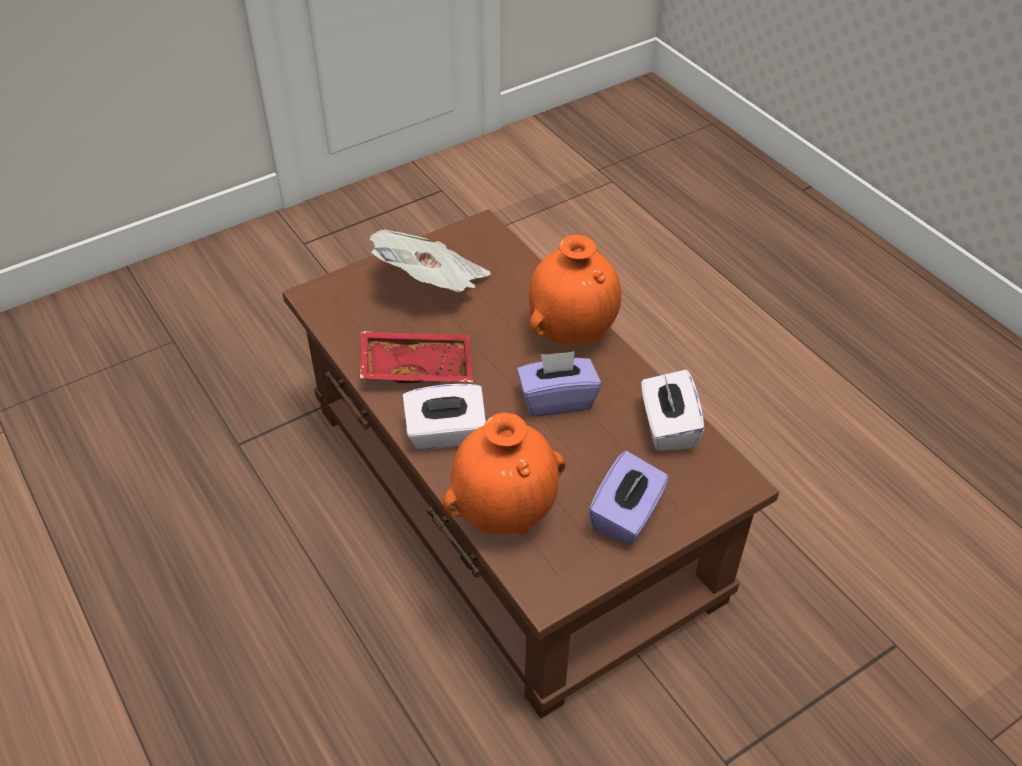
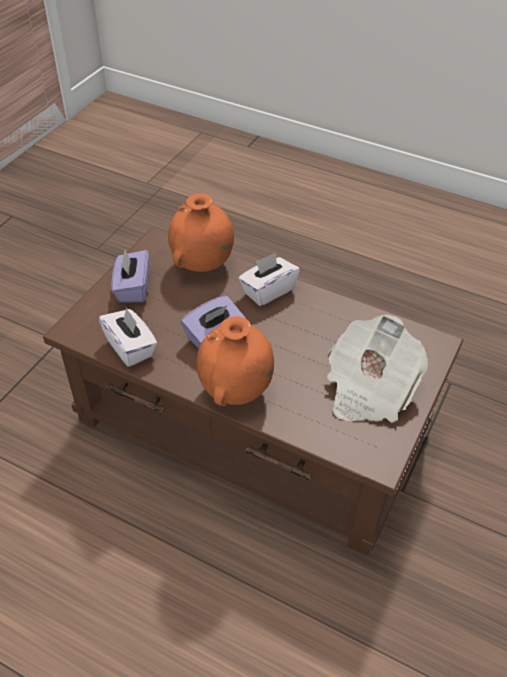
camera: 150 degrees right, 0 degrees up
(417, 366) = (322, 323): red tray -> none

